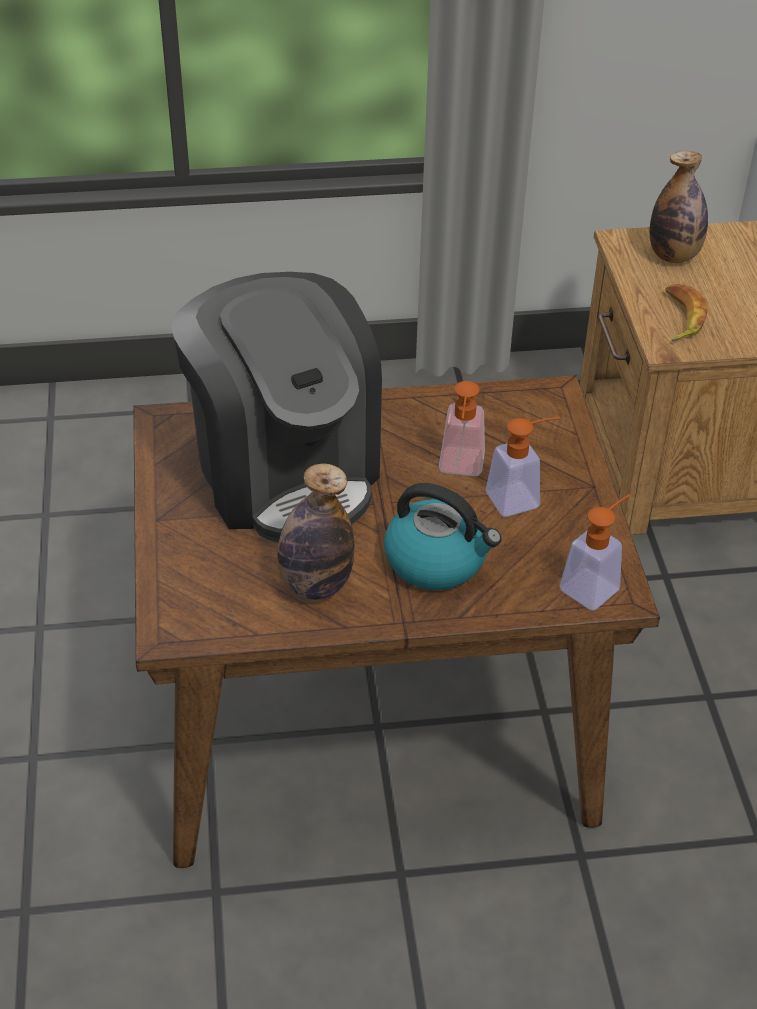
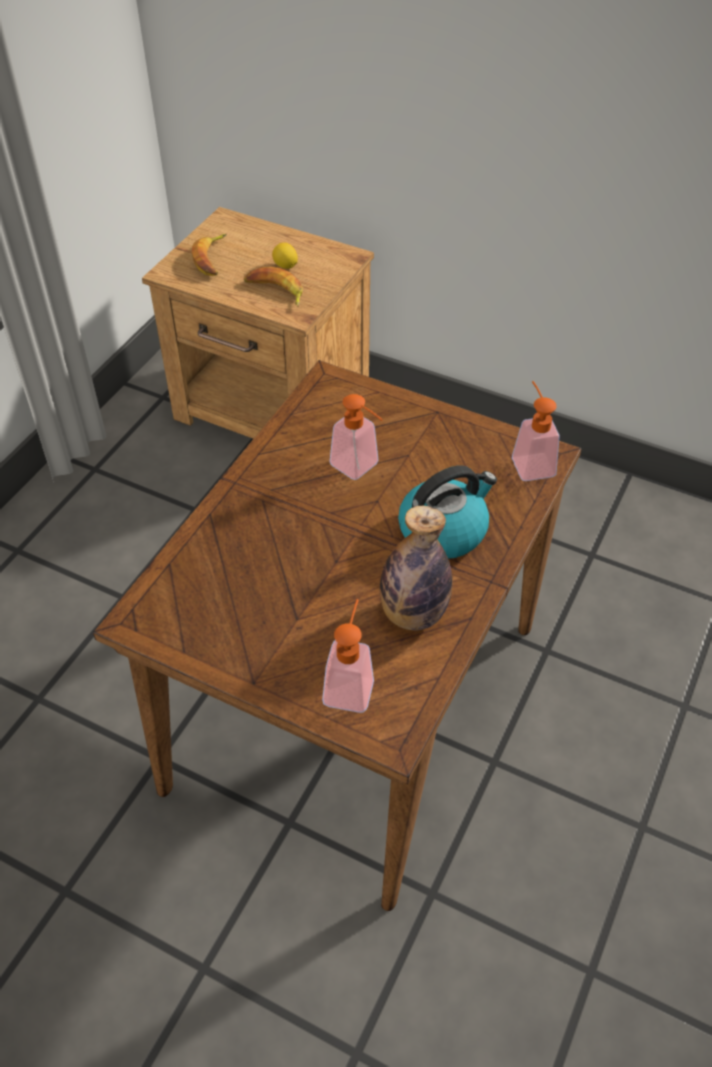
camera: 55 degrees left, 5 degrees up
(284, 471) = (271, 570): coffee machine -> none
(521, 498) = (417, 453): soap dispenser -> soap dispenser (350, 684)
(673, 256) = (212, 259): bottle -> banana
(725, 305) = (285, 266): none -> lemon

